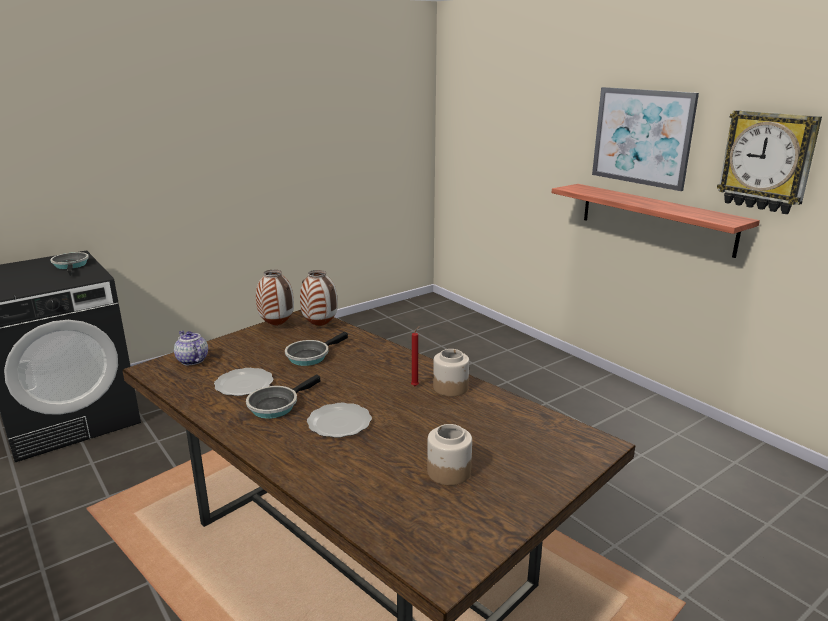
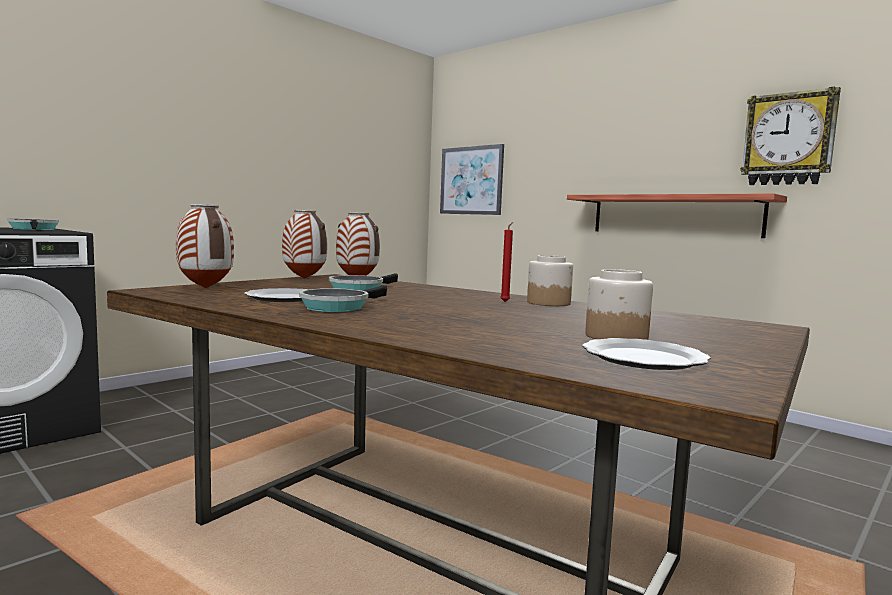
camera: 10 degrees left, 15 degrees down
(192, 360) = (205, 288): teapot -> vase
(339, 422) = (433, 314): plate -> plate (642, 358)
(642, 137) = (653, 140): picture -> picture (471, 180)

